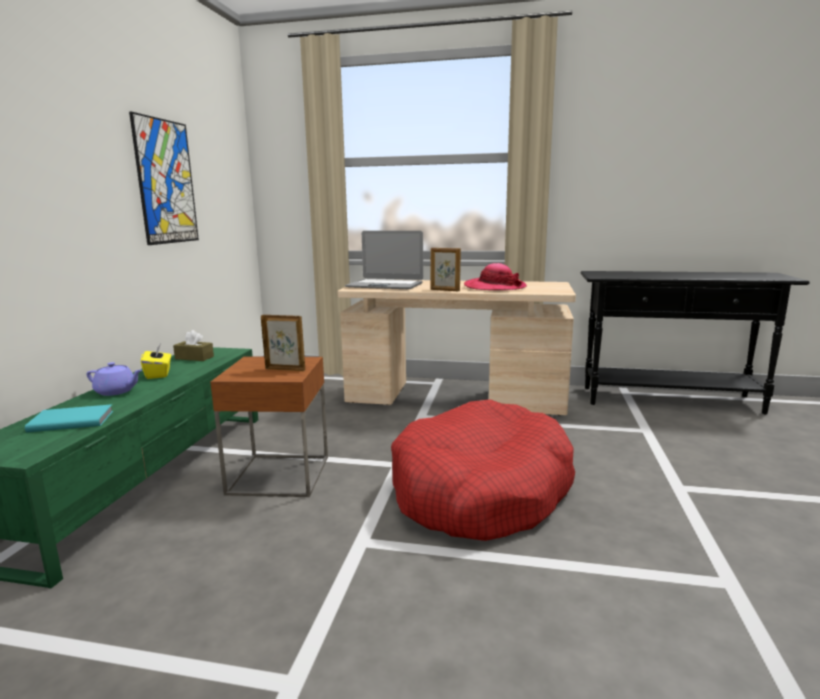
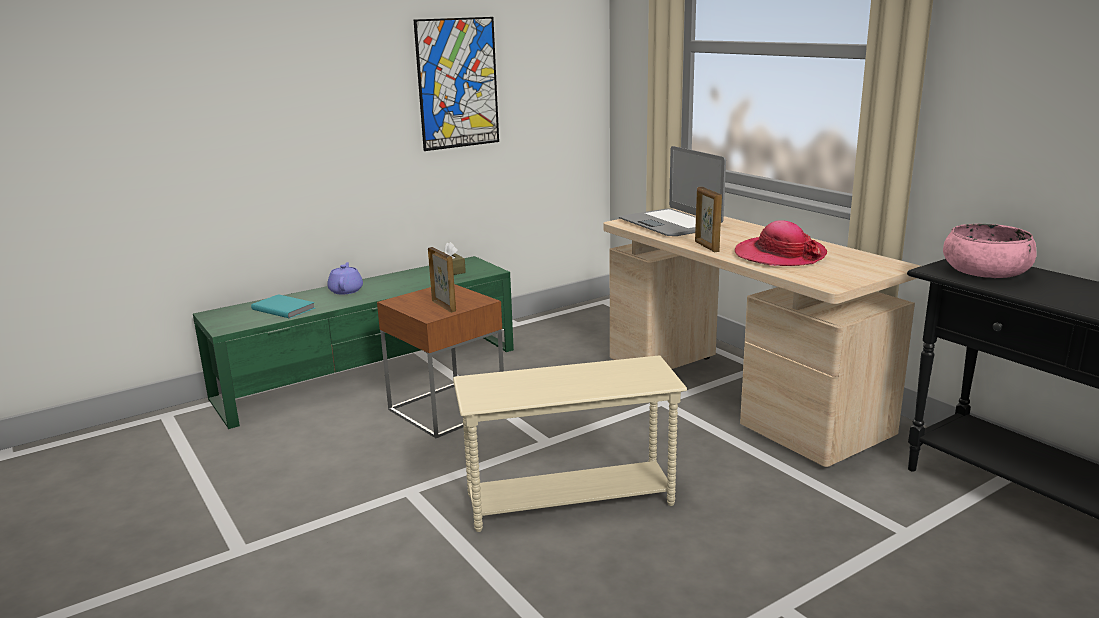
camera: 45 degrees right, 5 degrees up
(116, 391) = (346, 290): purple teapot -> purple teapot turned 150 degrees counterclockwise
(158, 374) = (397, 281): yellow tissue box -> none
(480, 490) = (569, 500): red dog bed -> beige side table
(615, 274) = (985, 271): none -> pink bowl

